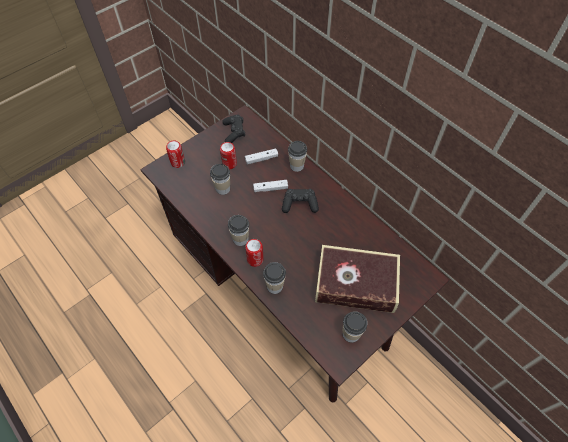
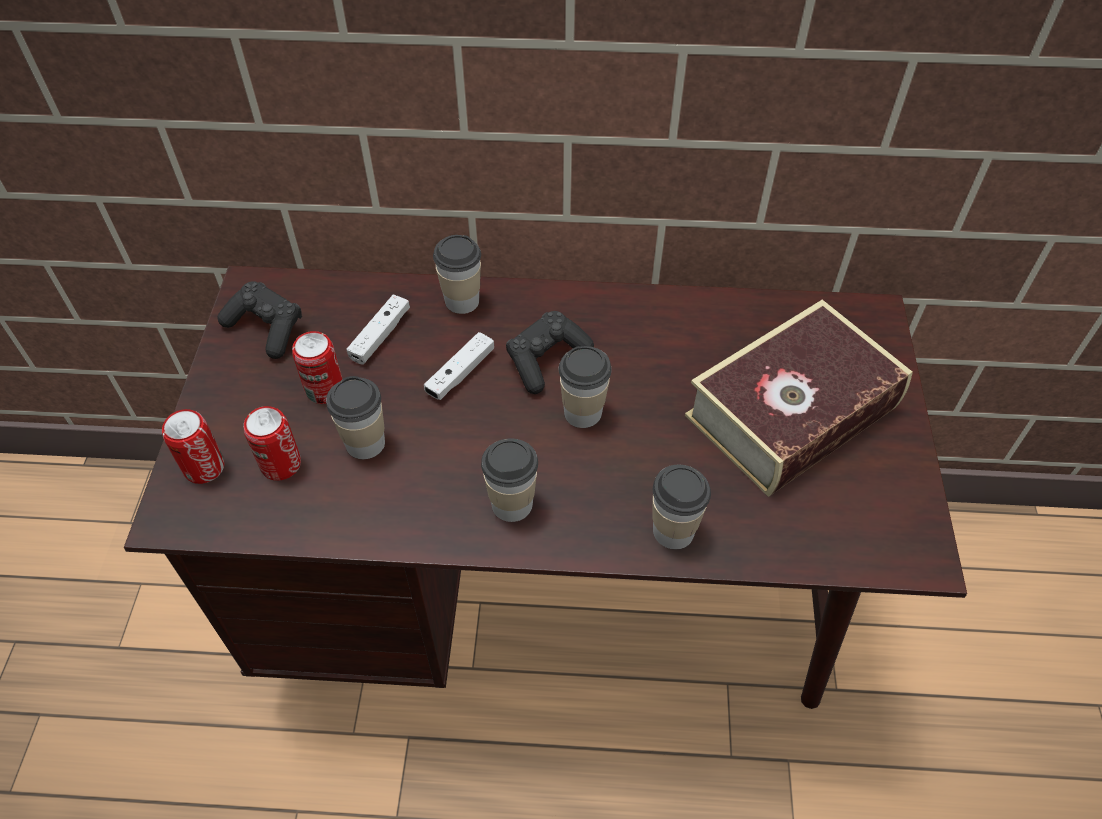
camera: 45 degrees left, 5 degrees down
(255, 259) = (583, 517): can -> can (281, 464)
(351, 334) = (882, 496): cup -> cup (583, 412)

